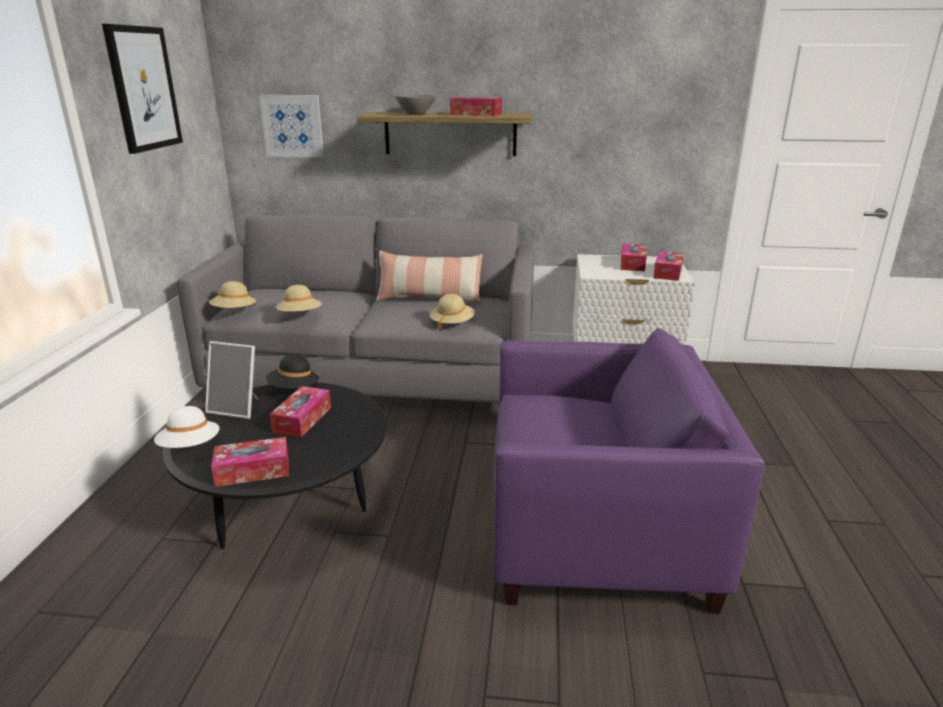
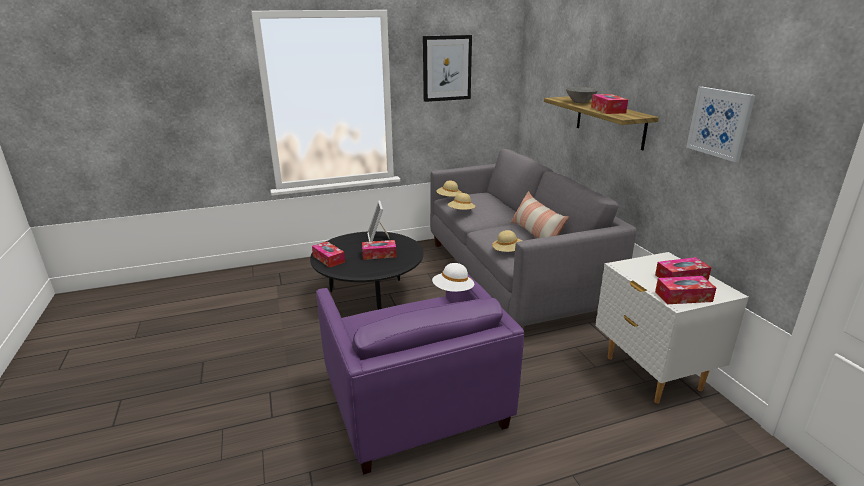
camera: 65 degrees right, 0 degrees up
(190, 447) = (339, 241): white hat -> white hat (453, 291)
(292, 126) = (543, 98): picture -> picture (720, 123)
(294, 389) = (406, 243): black hat -> none

